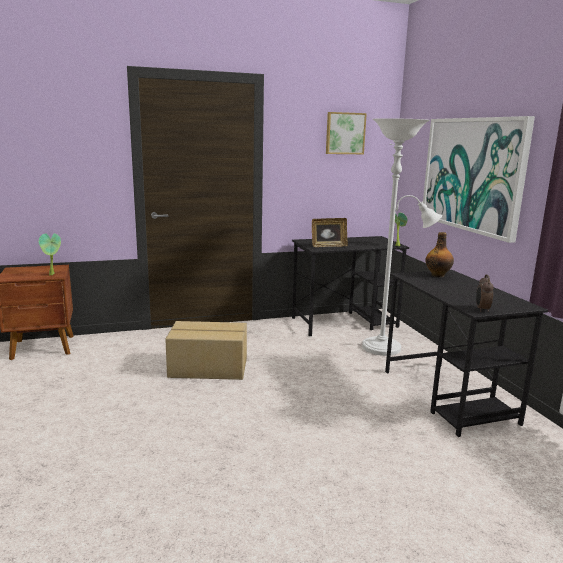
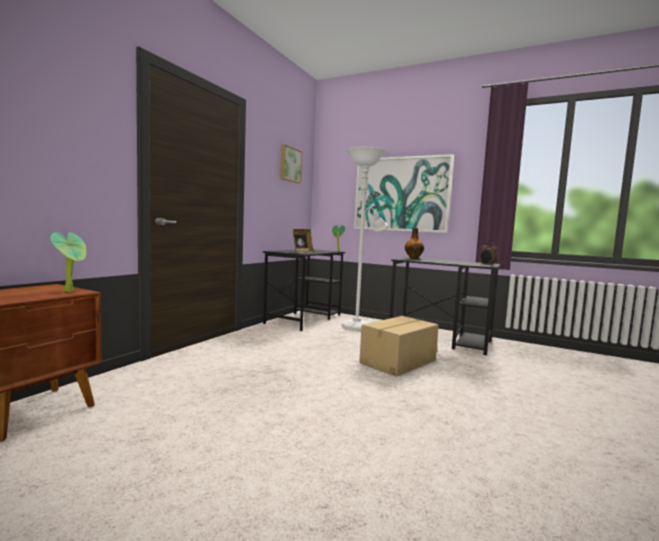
camera: 45 degrees left, 10 degrees down
(208, 368) = (279, 369): cardboard box -> cardboard box (399, 362)

